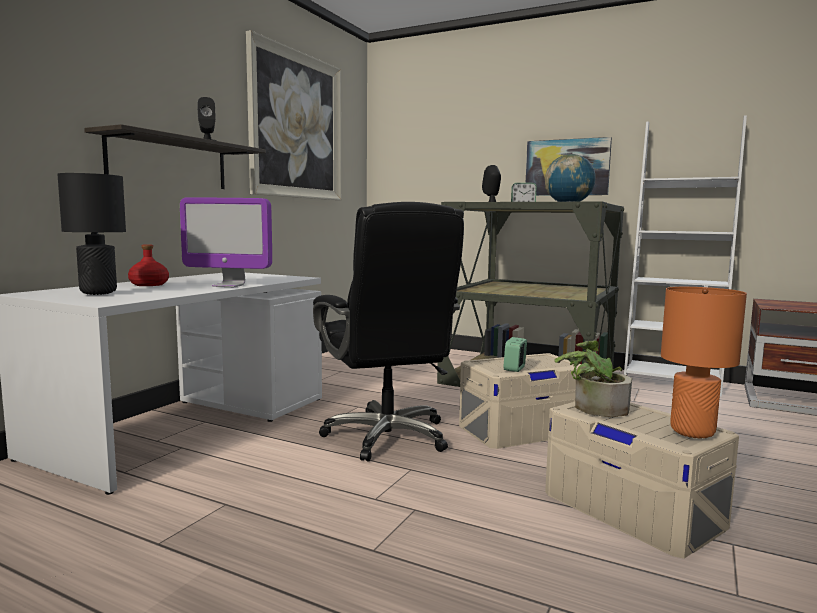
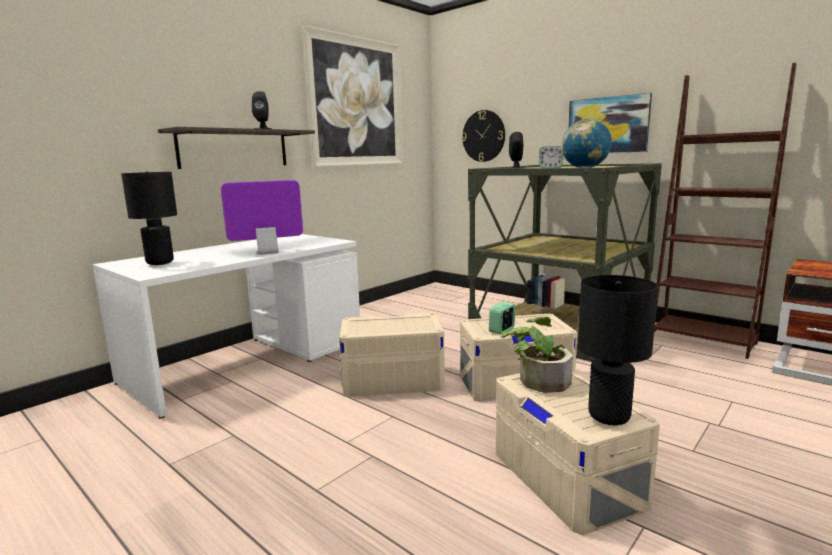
camera: 15 degrees right, 5 degrees up
(148, 284) = (210, 252): red bottle -> none
(229, 285) = (267, 253): monitor -> monitor turned 135 degrees clockwise
(386, 434) = (393, 380): black office chair -> beige storage box
(429, 175) = (483, 136): none -> wall clock
(672, 383) = (702, 340): white bookcase -> brown bookcase
(691, 434) = (608, 419): orange table lamp -> black table lamp

